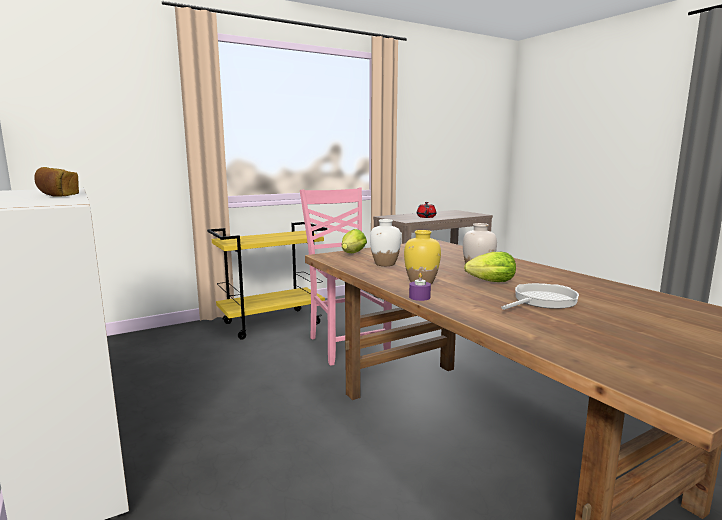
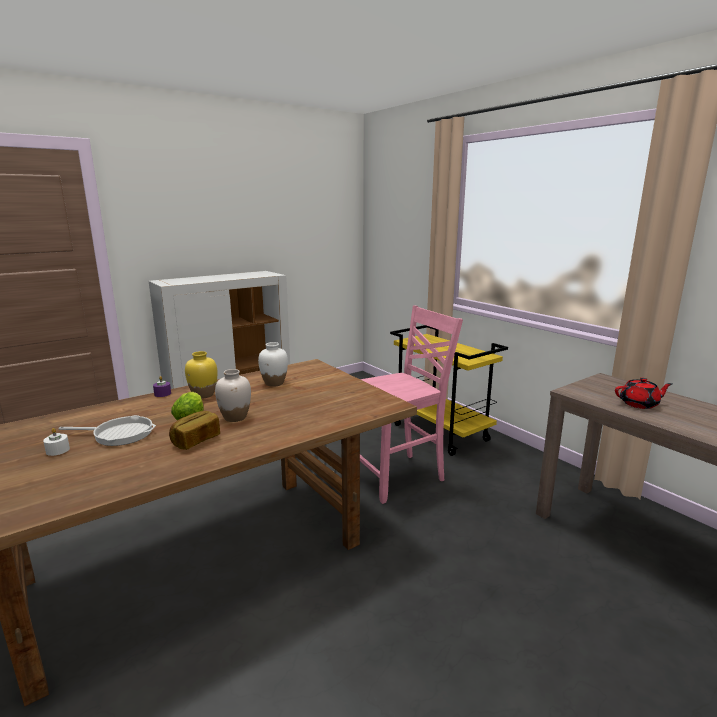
camera: 85 degrees right, 5 degrees up
(57, 195) = (223, 278): bread -> bread (195, 440)
(352, 254) = (318, 371): lettuce -> none
(542, 301) = (119, 434): frying pan -> frying pan turned 45 degrees counterclockwise
(601, 318) = (58, 450): none -> white candle

